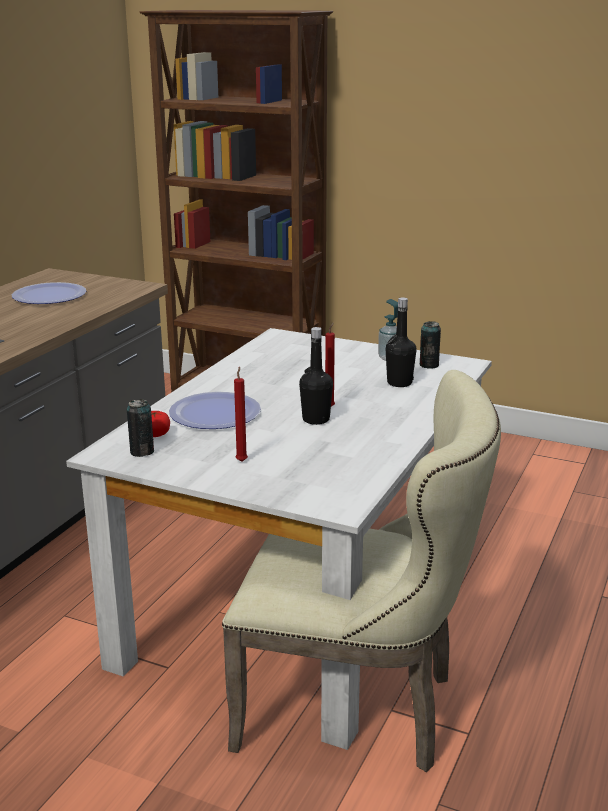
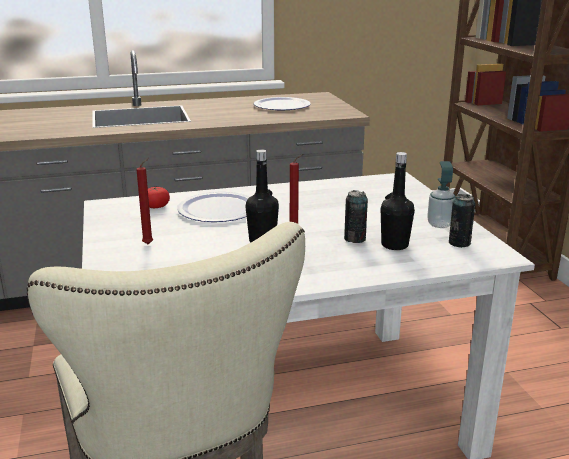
camera: 50 degrees right, 0 degrees up
(142, 452) = (122, 213): can -> can (354, 239)

